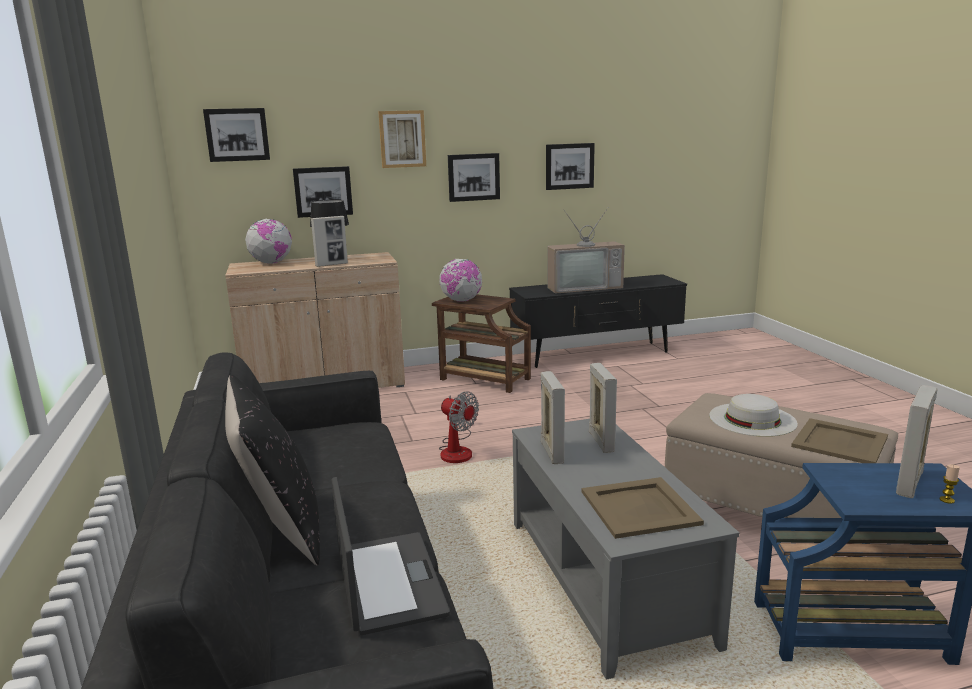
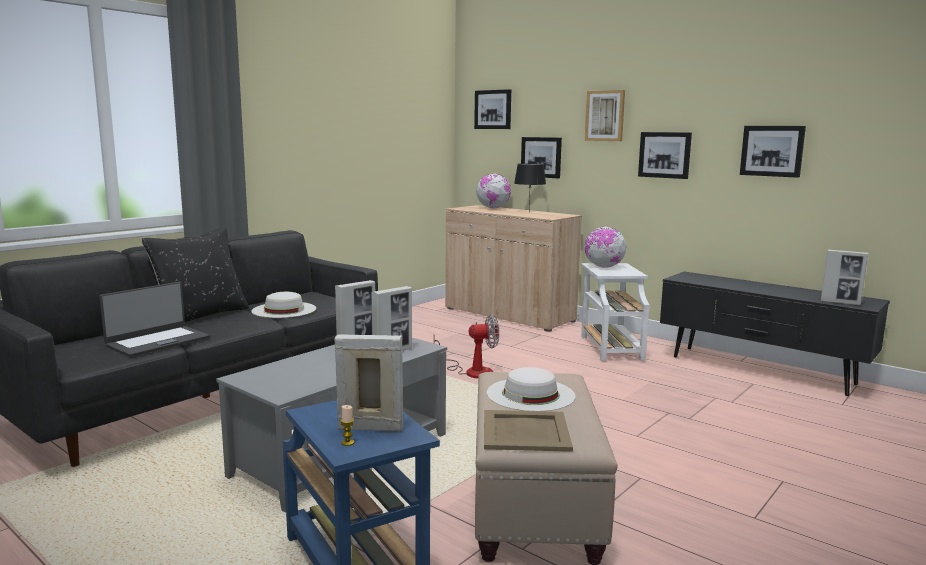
camera: 55 degrees right, 5 degrees down
(331, 265) = (513, 214): picture frame -> picture frame (840, 303)
(344, 465) = (284, 310): none -> white hat
(457, 450) = (472, 371): fan -> fan turned 105 degrees counterclockwise
(482, 379) = (610, 348): brown side table -> white side table
(583, 287) = (749, 286): television -> none
(640, 508) = (291, 375): beige tray -> none

